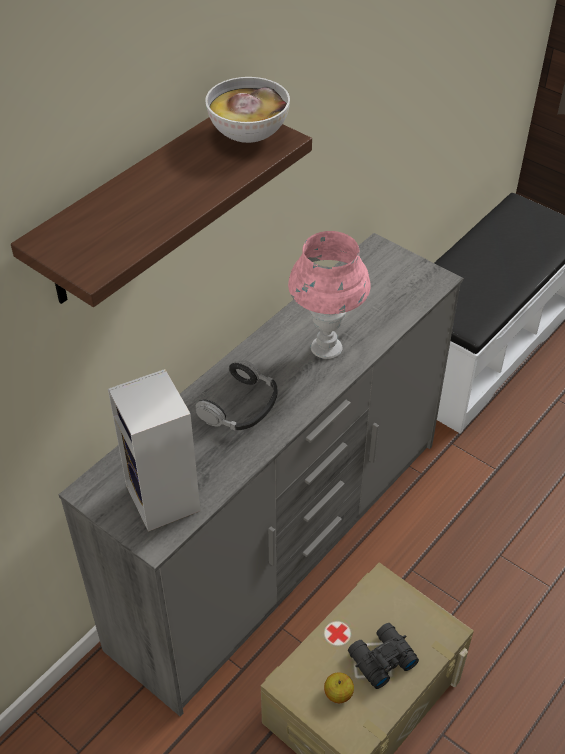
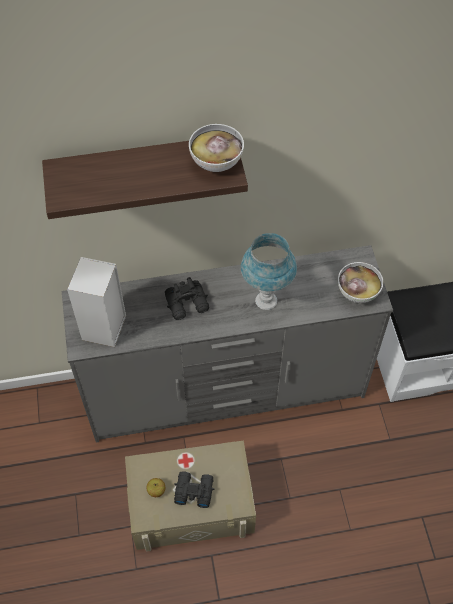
camera: 40 degrees right, 10 degrees up
(241, 406) = (188, 304): headphones -> black binoculars
(326, 348) = (266, 301): pink table lamp -> blue table lamp
(411, 282) = (357, 292): none -> bowl

